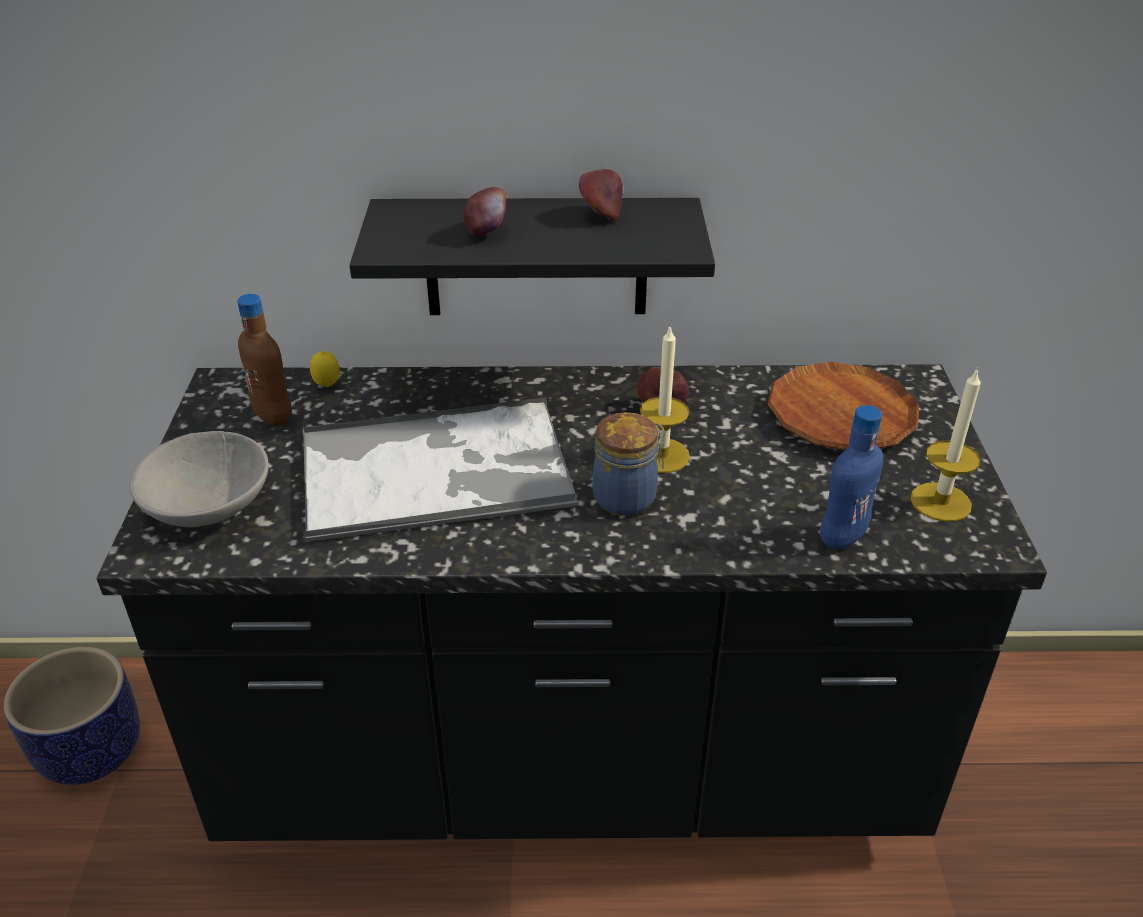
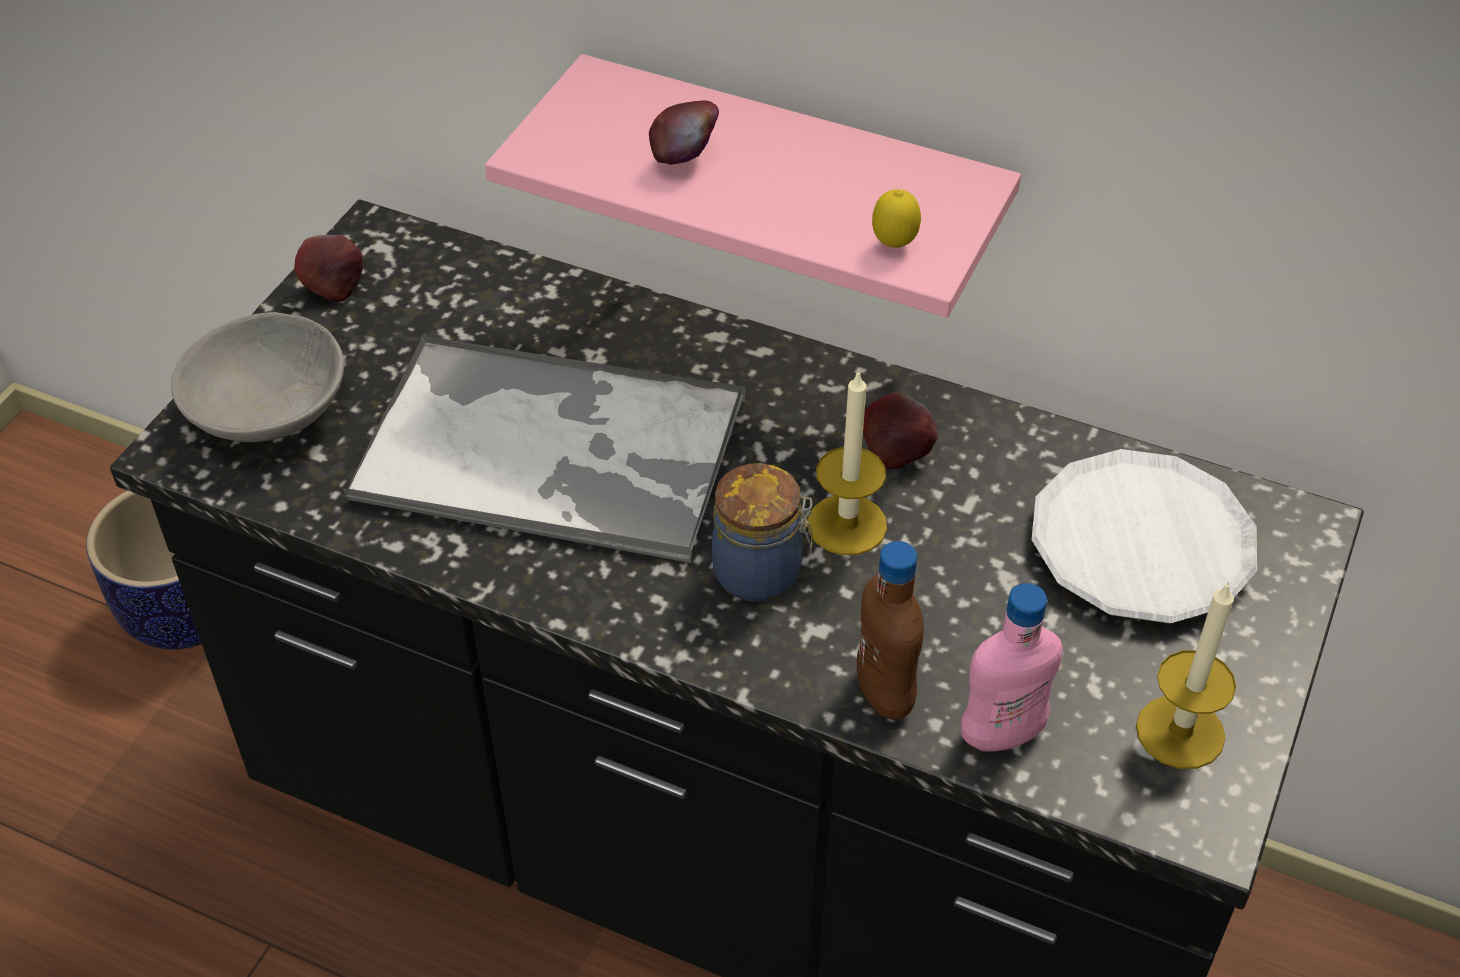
camera: 25 degrees right, 10 degrees up
(273, 416) = (407, 303): brown bottle -> brown bottle (884, 693)
(327, 386) = (494, 277): lemon -> lemon (894, 246)
(536, 257) = (791, 186): black shelf -> pink shelf
(600, 215) = (856, 169): apple -> apple (334, 286)
(841, 416) = (1140, 546): brown plate -> white plate
(842, 537) = (1001, 734): blue bottle -> pink bottle

